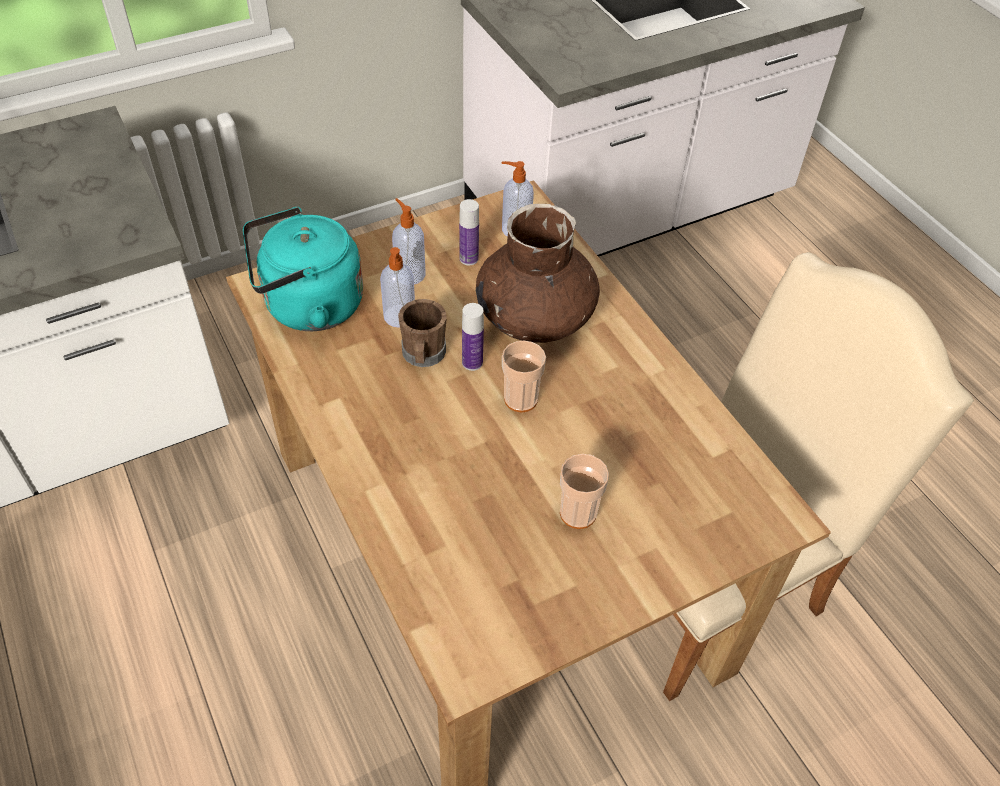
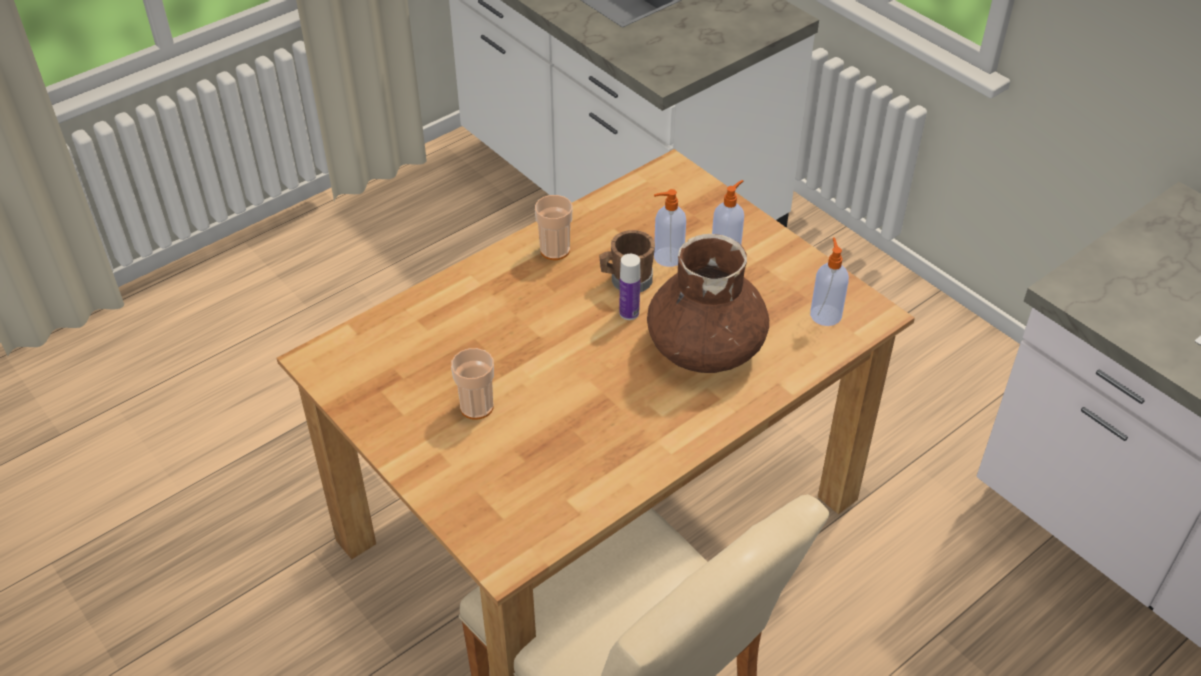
camera: 80 degrees right, 5 degrees down
(308, 307) = (657, 201): turquoise kettle -> none
(469, 259) = (765, 288): bottle -> none
(520, 399) = (596, 352): cup -> cup (555, 250)

